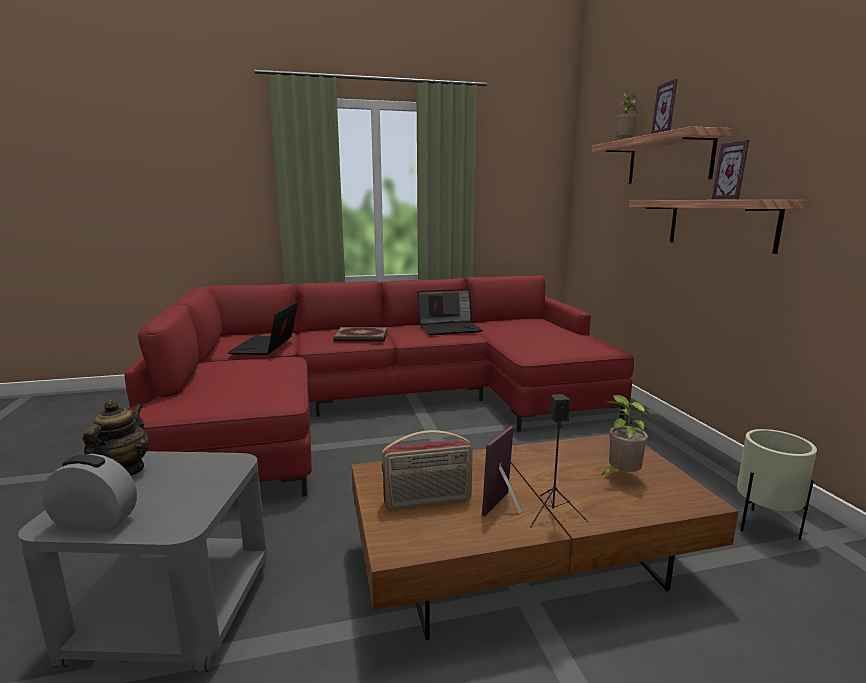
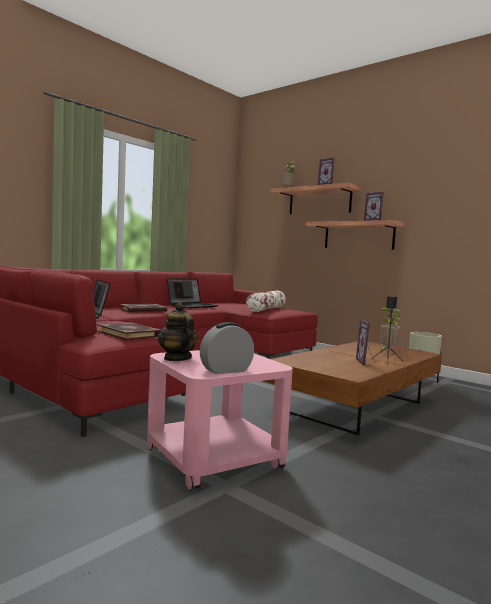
camera: 35 degrees left, 10 degrees down
(172, 612) = (214, 459): grey side table -> pink side table
(218, 396) = (129, 334): none -> book
(428, 501) = (331, 365): radio -> none
(549, 341) = (266, 309): none -> pillow

